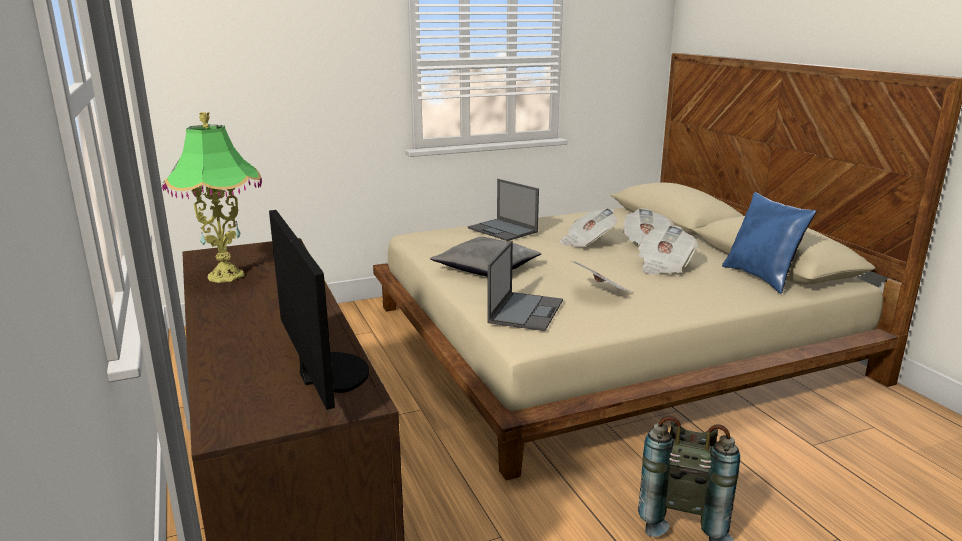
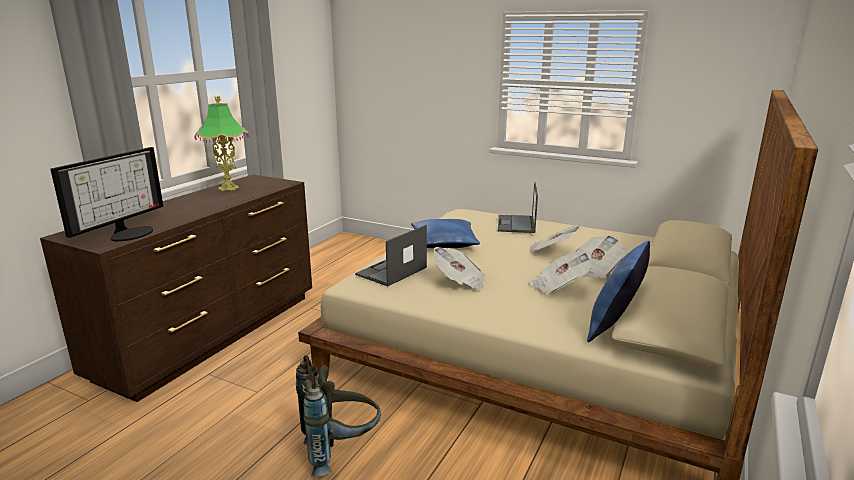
camera: 50 degrees right, 0 degrees up
(487, 268) = (444, 242): grey pillow -> blue pillow
(526, 311) = (391, 271): laptop -> laptop turned 150 degrees clockwise

